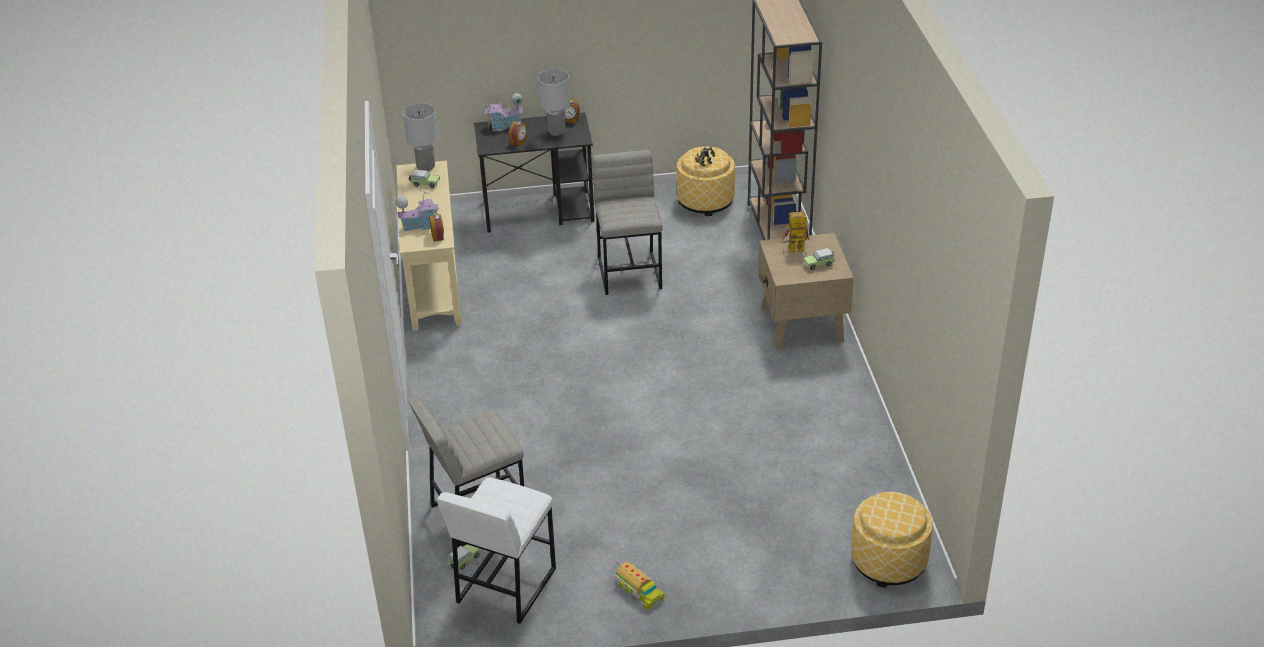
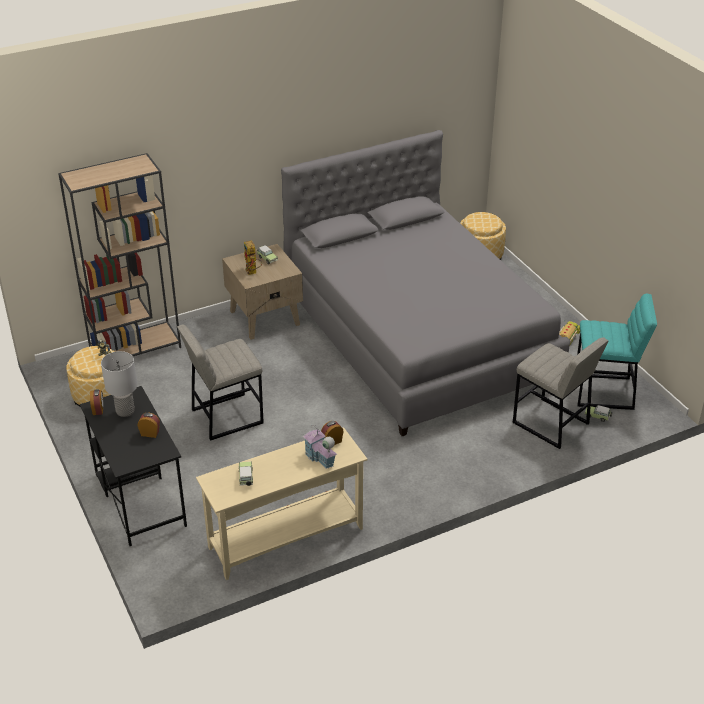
camera: 110 degrees left, 0 degrees up
(425, 168) = (216, 487): grey table lamp -> none
(505, 126) = (119, 451): toy house -> none
(505, 587) = (605, 392): white chair -> turquoise chair
(710, 443) = (417, 335): none -> grey bed

